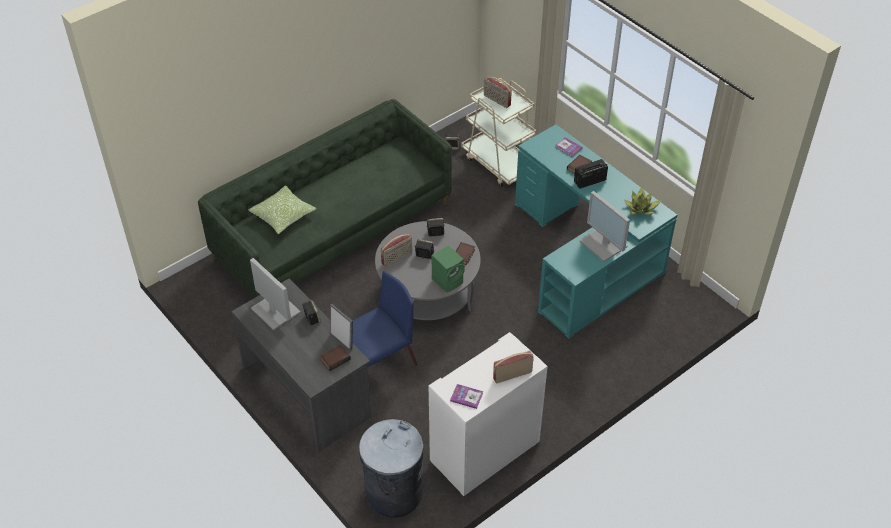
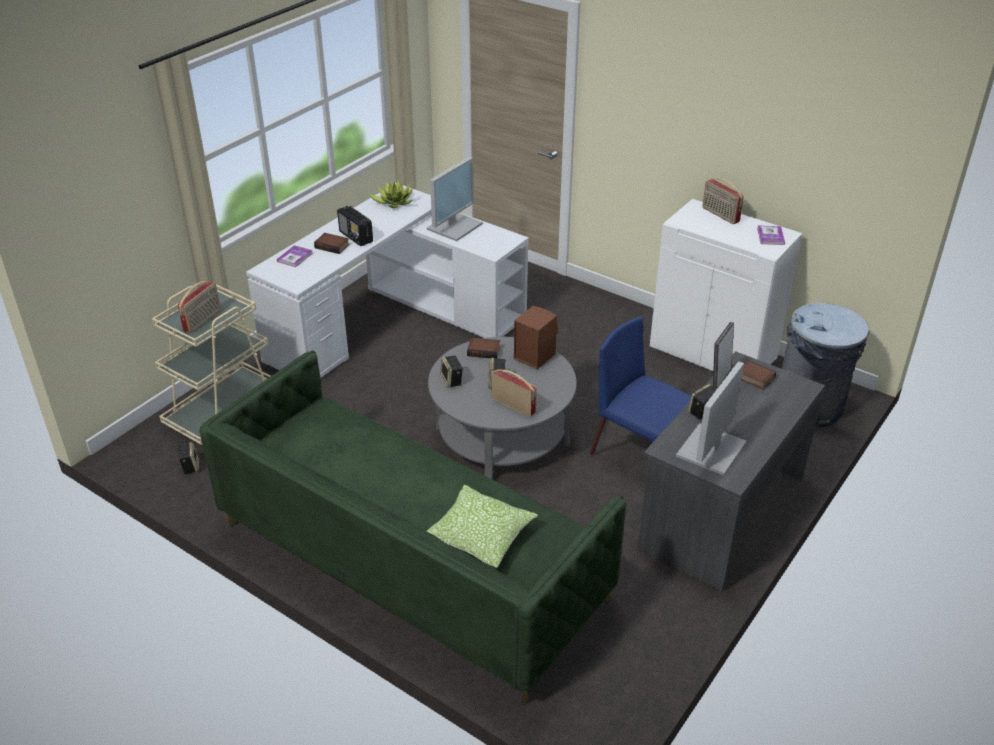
camera: 105 degrees left, 10 degrees down
(448, 280) = (533, 356): green speaker -> brown speaker
(586, 257) = (393, 320): turquoise desk -> white desk

